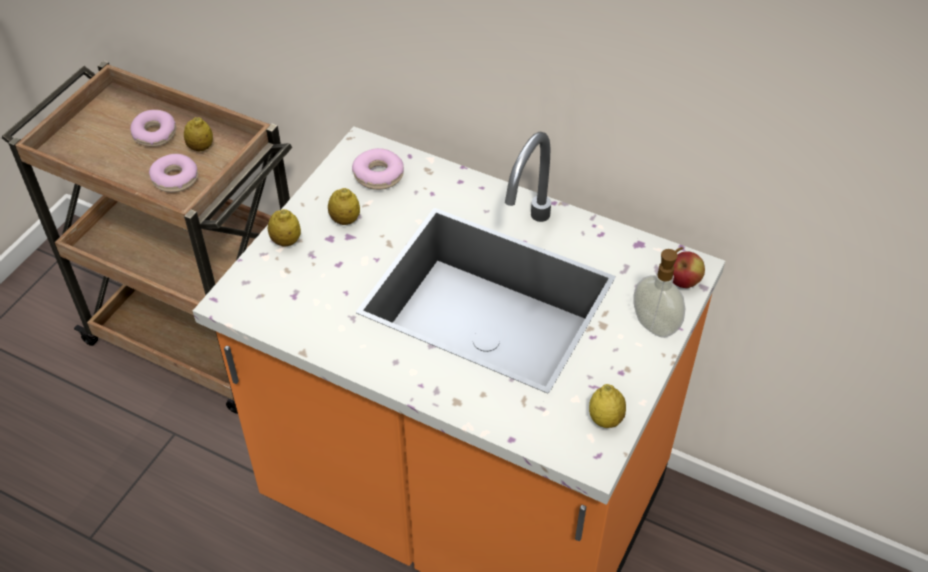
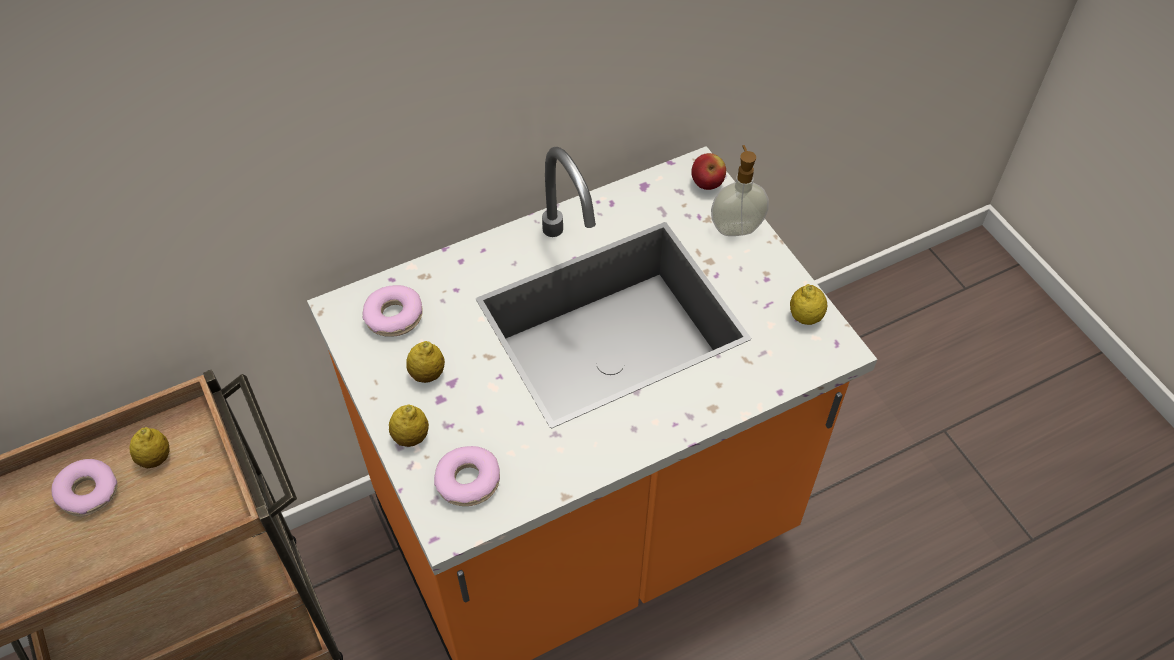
camera: 55 degrees left, 5 degrees up
(175, 179) = (178, 506): donut -> donut (468, 481)

